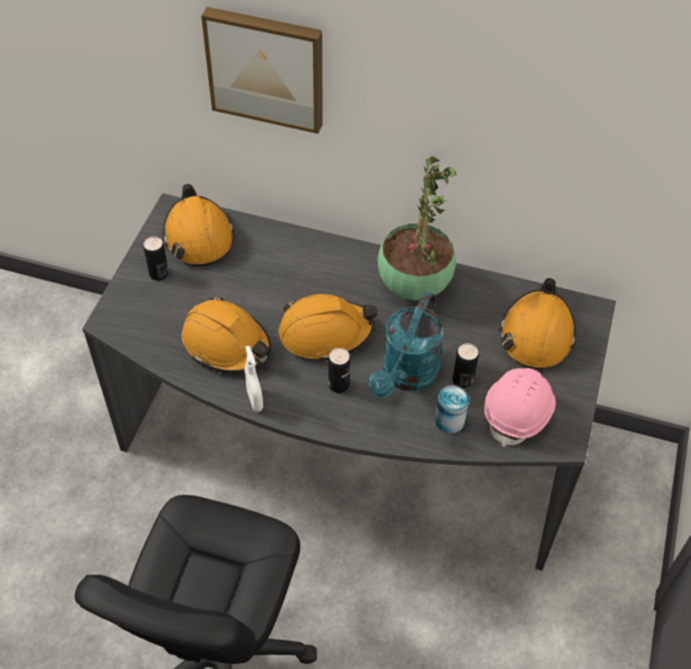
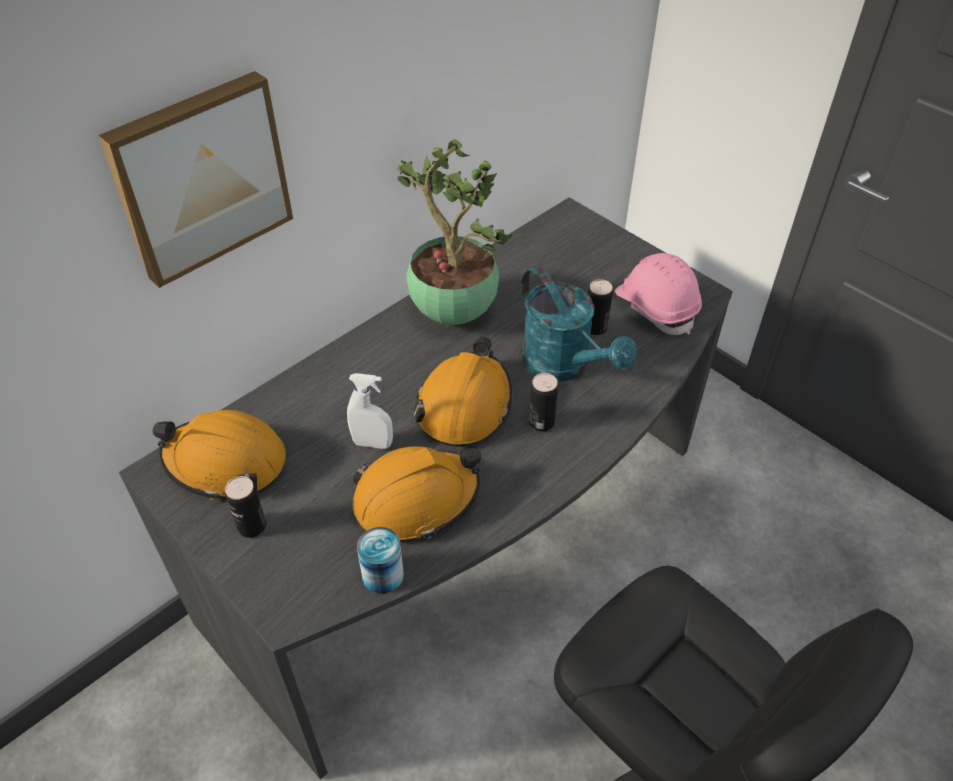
camera: 60 degrees left, 5 degrees down
(255, 400) = (516, 505): white spray bottle -> white spray bottle (372, 443)
(449, 420) = (637, 357): can -> can (383, 575)
(536, 334) = (573, 257): orange hard hat -> none

